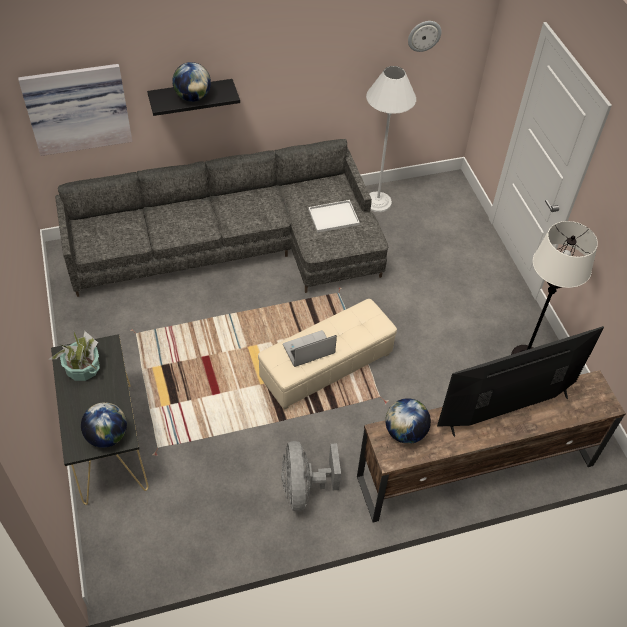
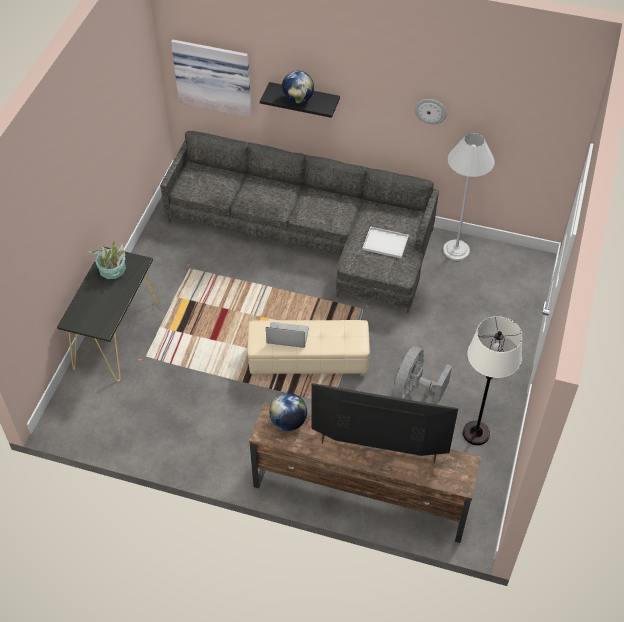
camera: 35 degrees right, 0 degrees up
(107, 436) = (95, 323): globe -> none
(304, 488) = (223, 437): grey fan -> grey fan (414, 389)
(424, 35) = (518, 117): wall clock -> wall clock (430, 111)

